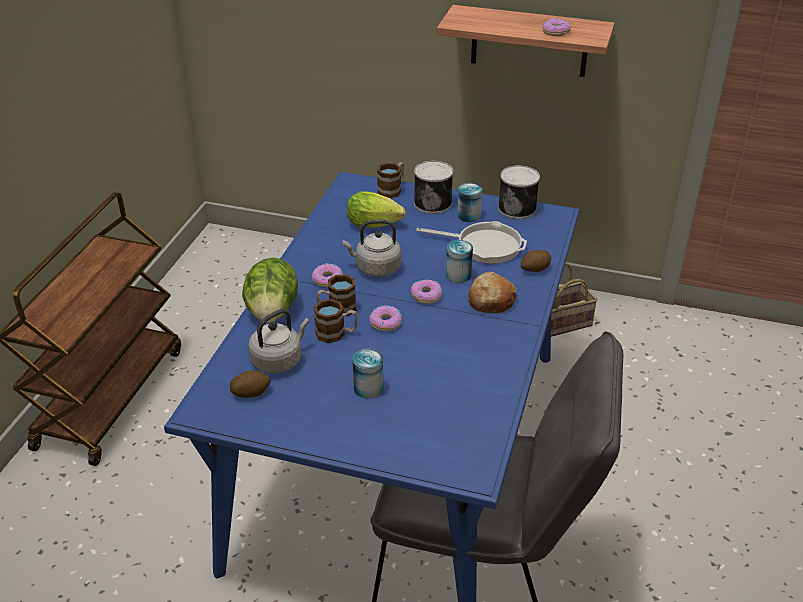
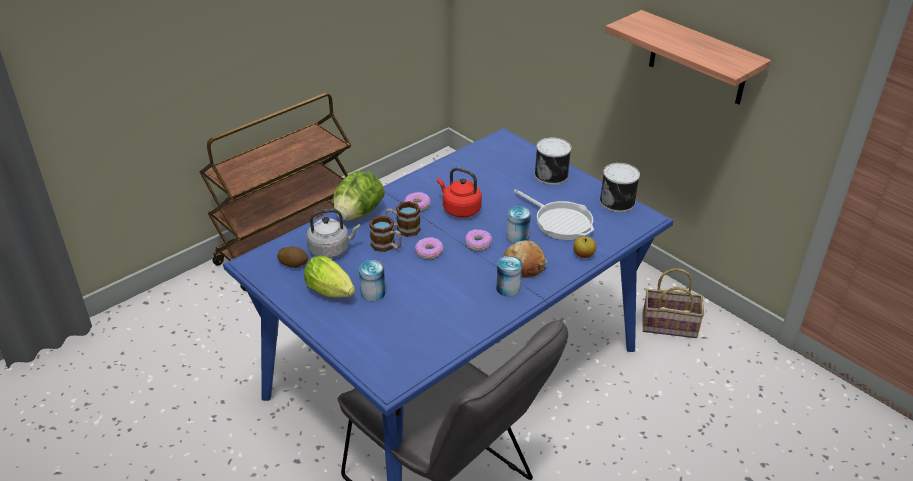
camera: 30 degrees right, 0 degrees up
(375, 268) = (459, 209): grey kettle -> red kettle
(376, 225) = (491, 177): lettuce -> lettuce (332, 293)
(392, 189) = (529, 154): mug -> none
(468, 215) = (571, 194): can -> can (508, 288)
(534, 269) = (583, 255): potato -> apple
(555, 32) = (704, 54): donut -> none

